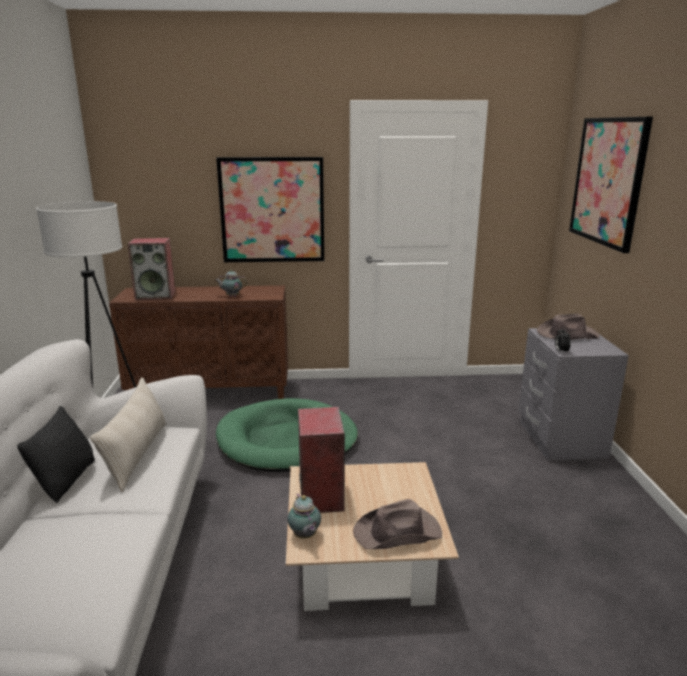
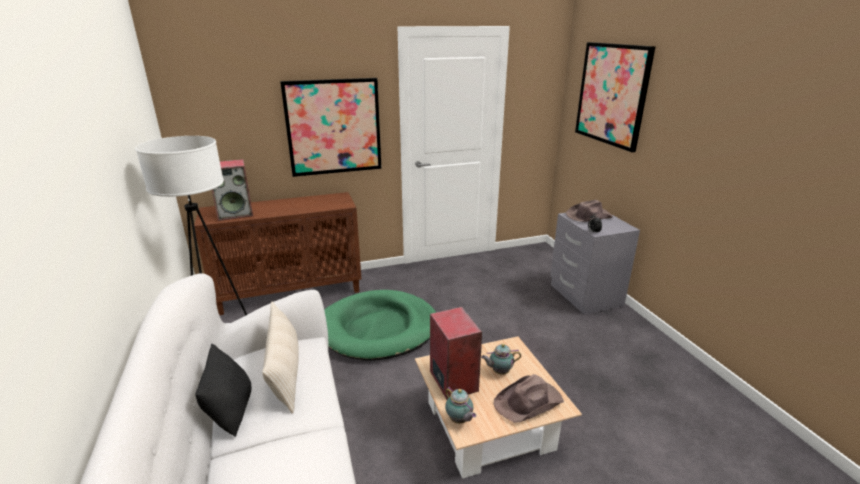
camera: 15 degrees left, 5 degrees up
(231, 296) = (308, 208): teapot -> teapot (499, 372)

